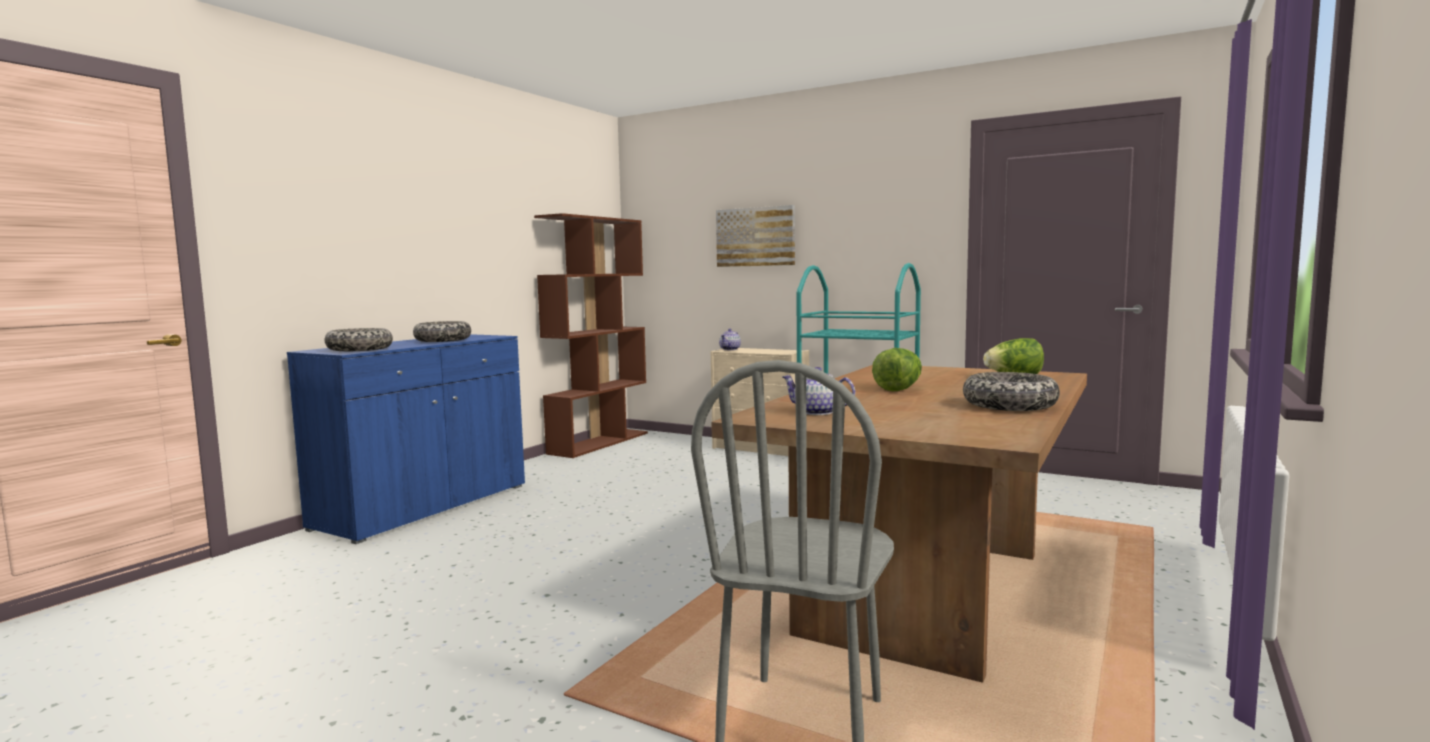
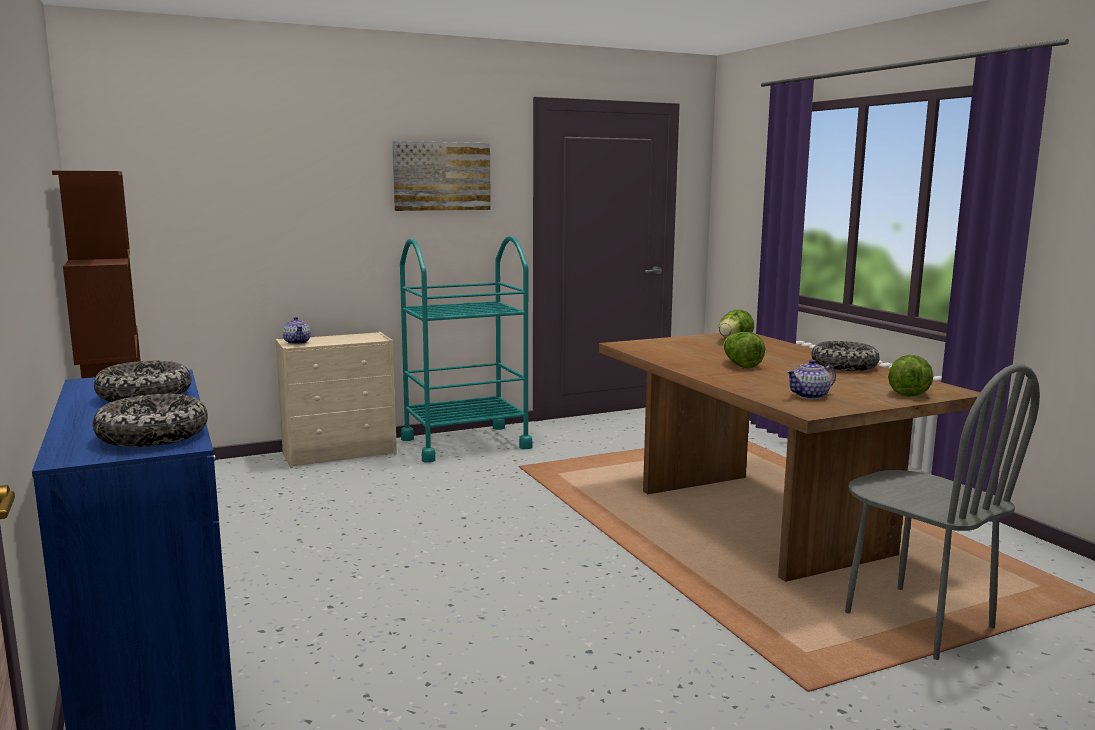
camera: 55 degrees left, 5 degrees up
(755, 237) = (302, 200): picture -> picture (441, 176)
(935, 430) = (908, 392): none -> lettuce

